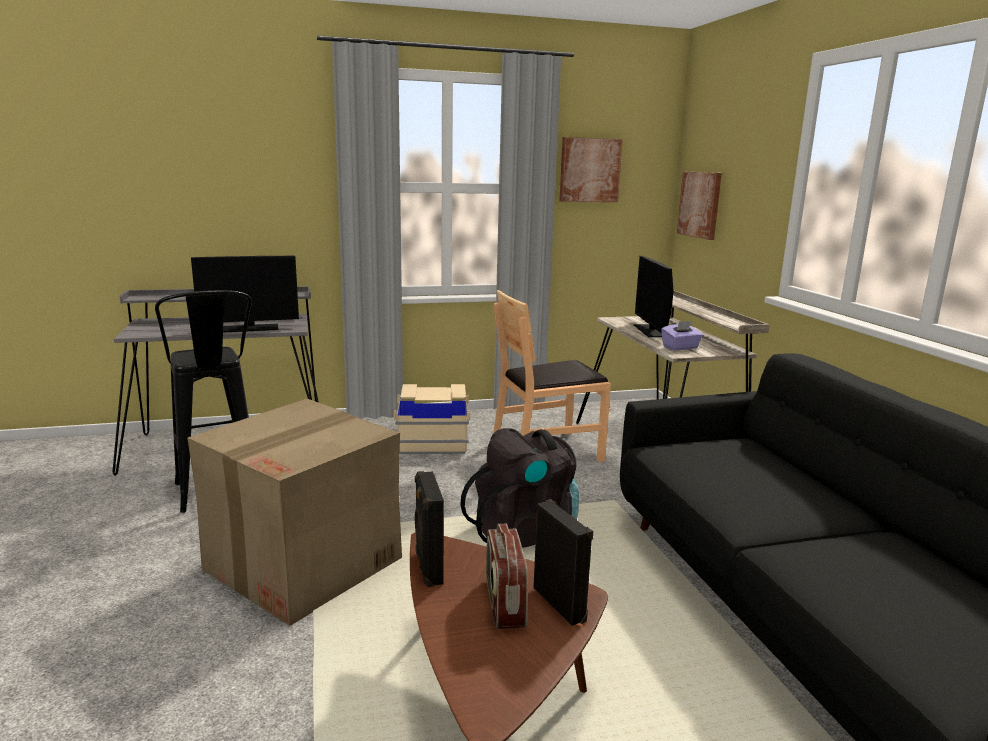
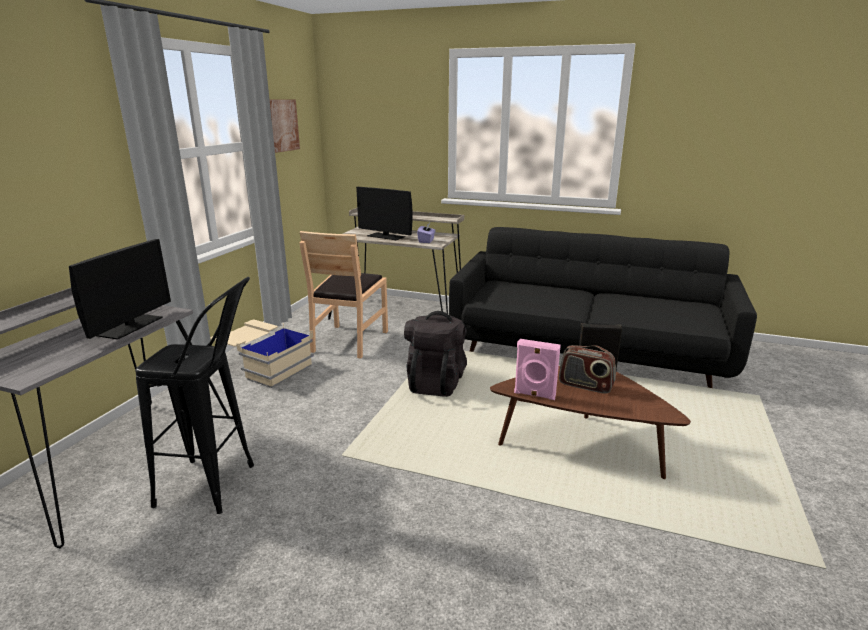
camera: 55 degrees left, 5 degrees up
(305, 563) = (381, 468): cardboard box -> none
(427, 568) = (534, 395): black speaker -> pink speaker
(700, 204) = (356, 145): picture -> none

